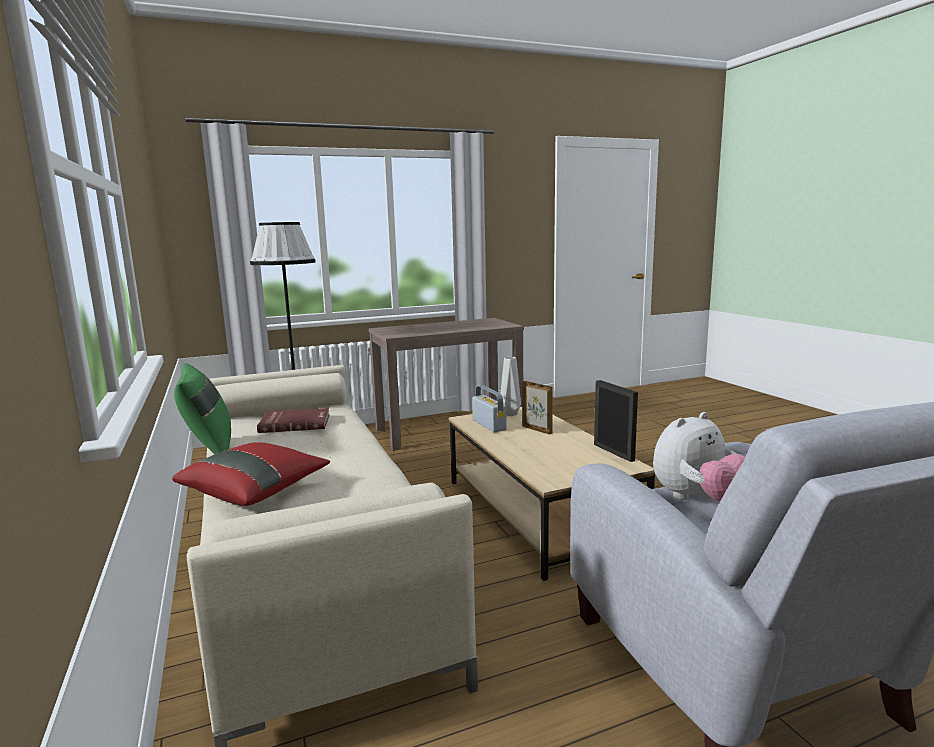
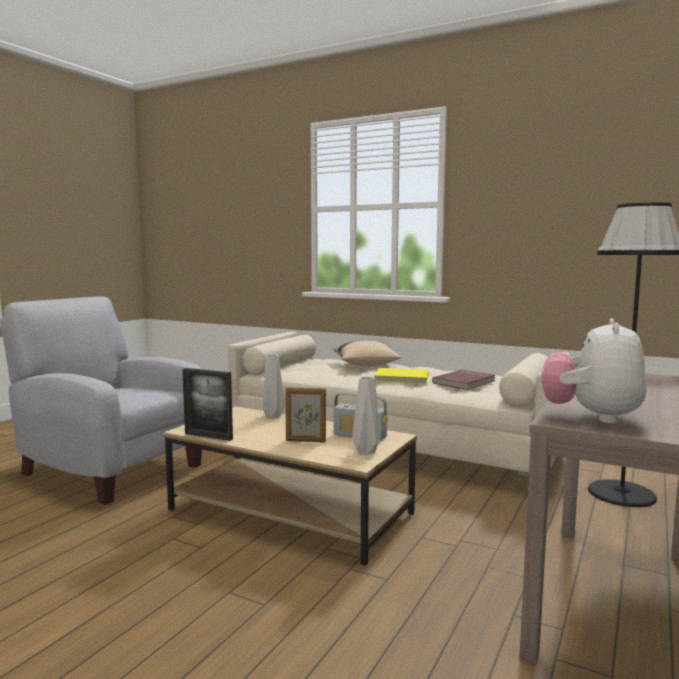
camera: 140 degrees right, 5 degrees down
(209, 451) = (449, 368): green pillow -> none
(256, 491) = (366, 365): red pillow -> beige pillow
(324, 443) = (401, 378): none -> yellow book
(523, 463) = (272, 415): none -> grey vase
(697, 499) = (129, 396): plush toy -> plush toy (591, 417)

